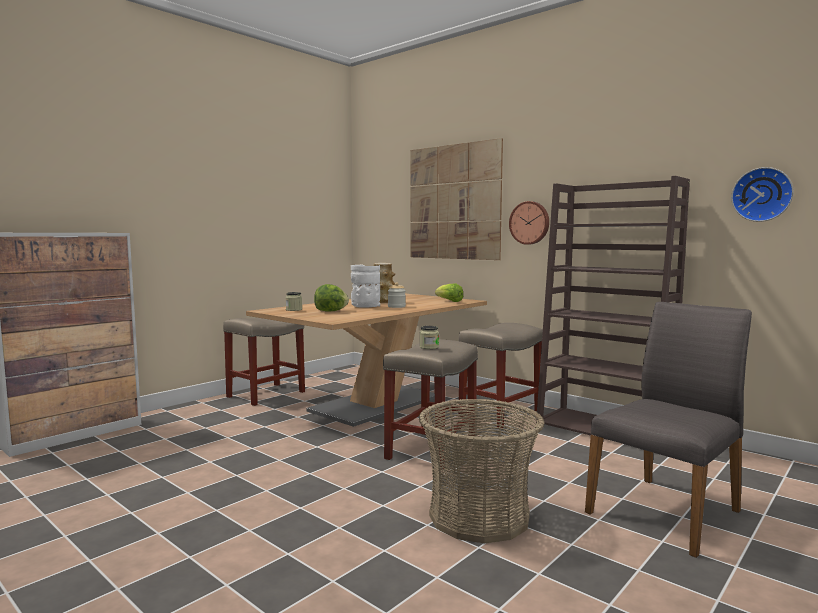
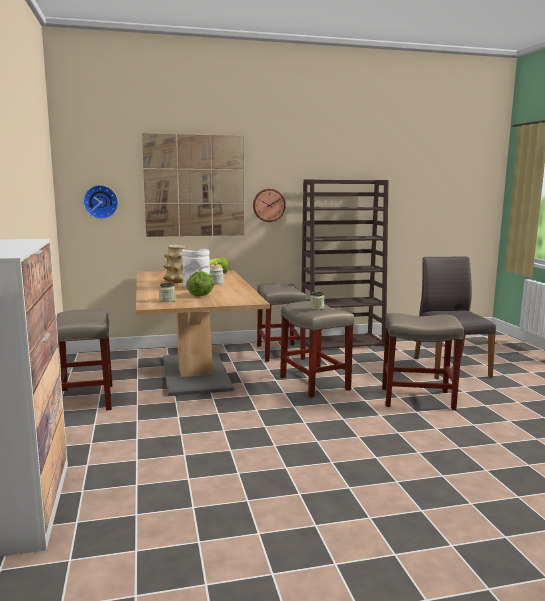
camera: 55 degrees left, 5 degrees up
(479, 516) = (418, 398): basket -> beige stool
(762, 194) = (409, 191): wall clock -> wall clock (101, 202)

